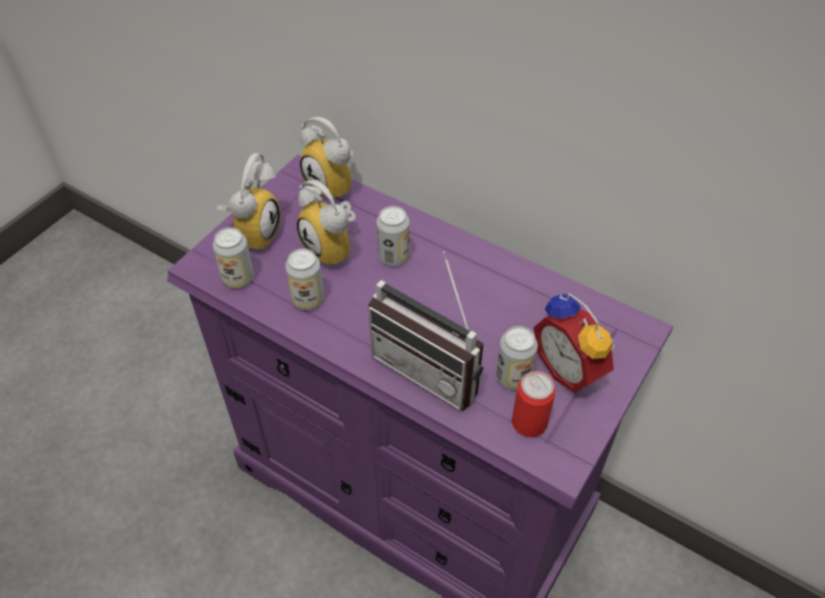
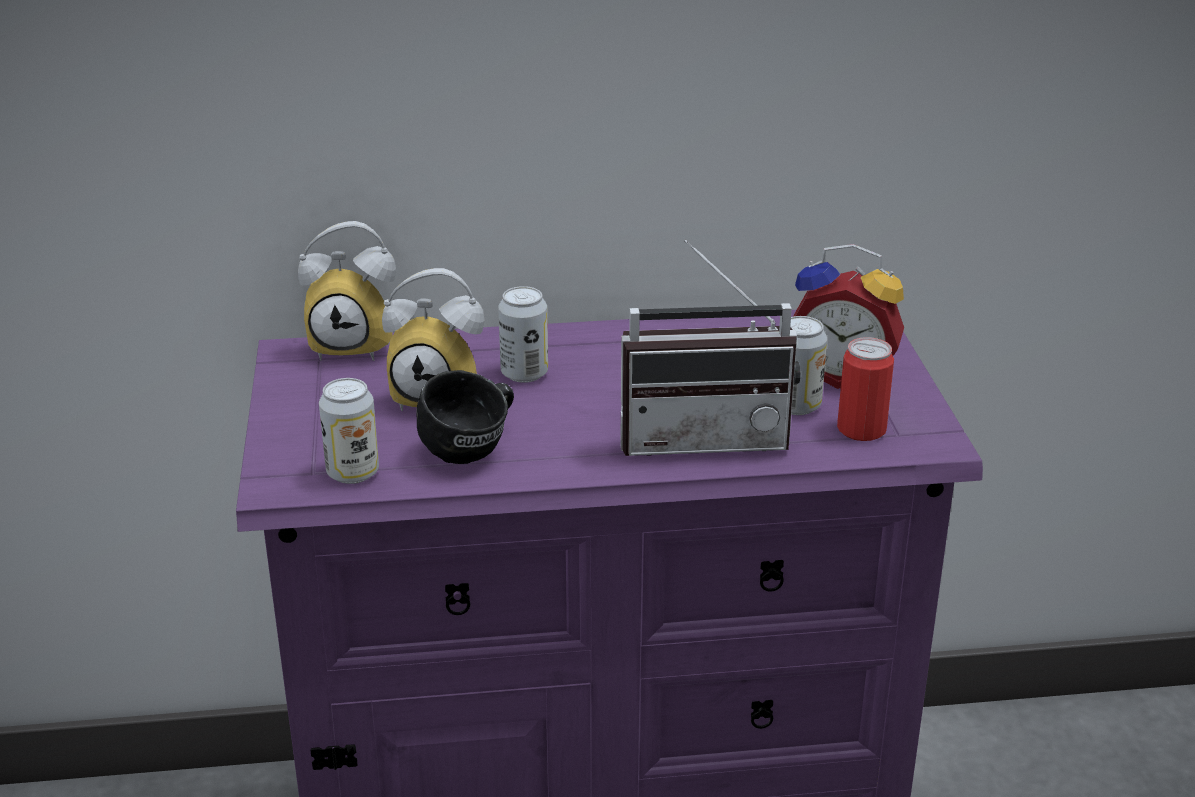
camera: 40 degrees left, 20 degrees down
(253, 232) = (308, 426): alarm clock -> none
(308, 299) = (474, 450): can -> black mug

